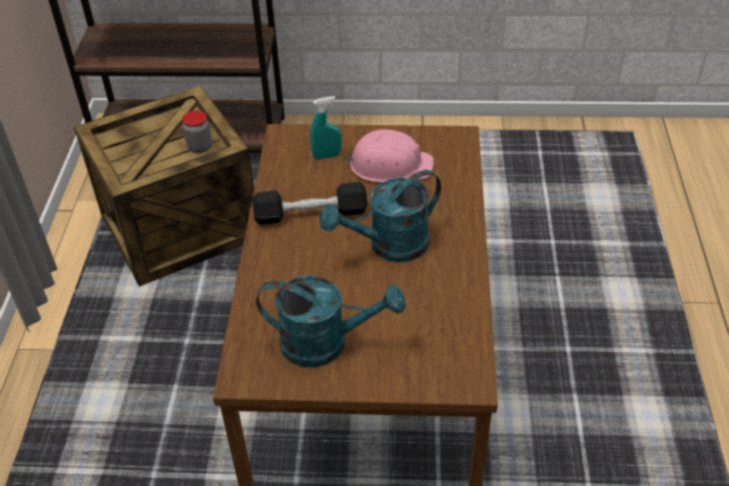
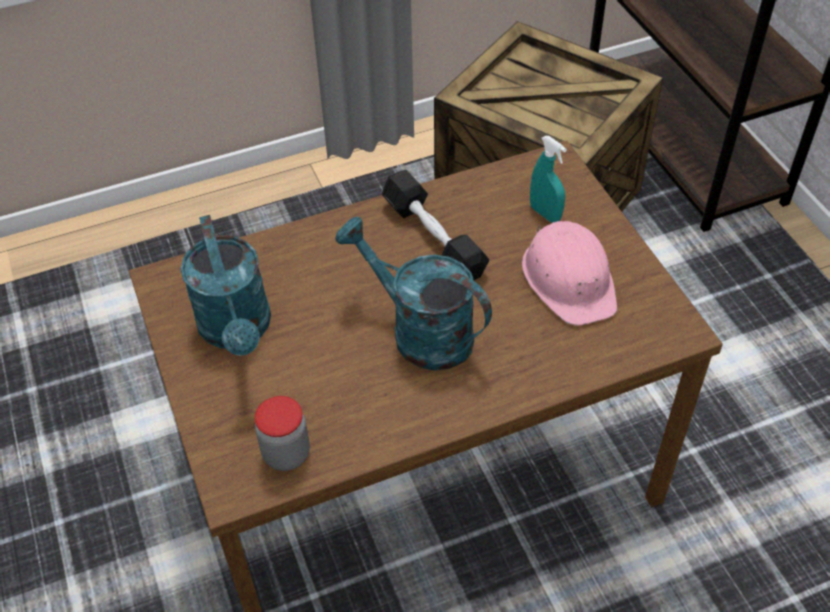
camera: 65 degrees right, 5 degrees up
(200, 147) = (565, 126): jar -> jar (286, 454)

